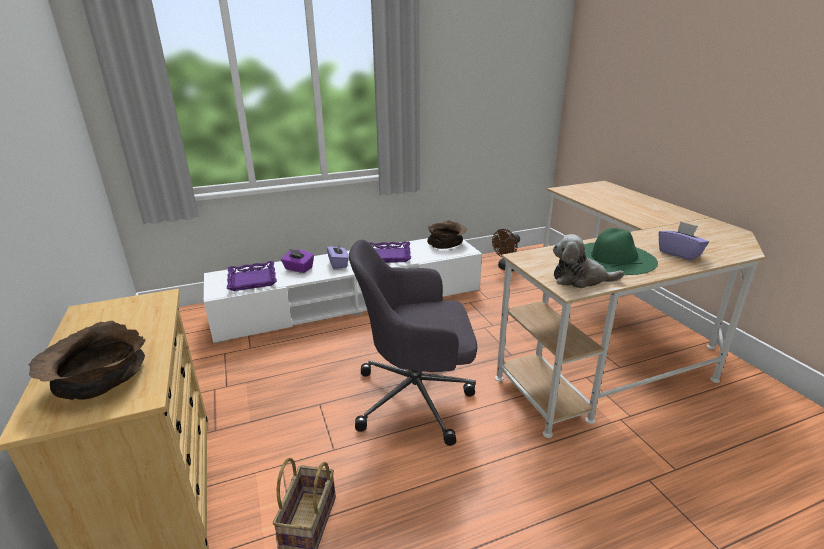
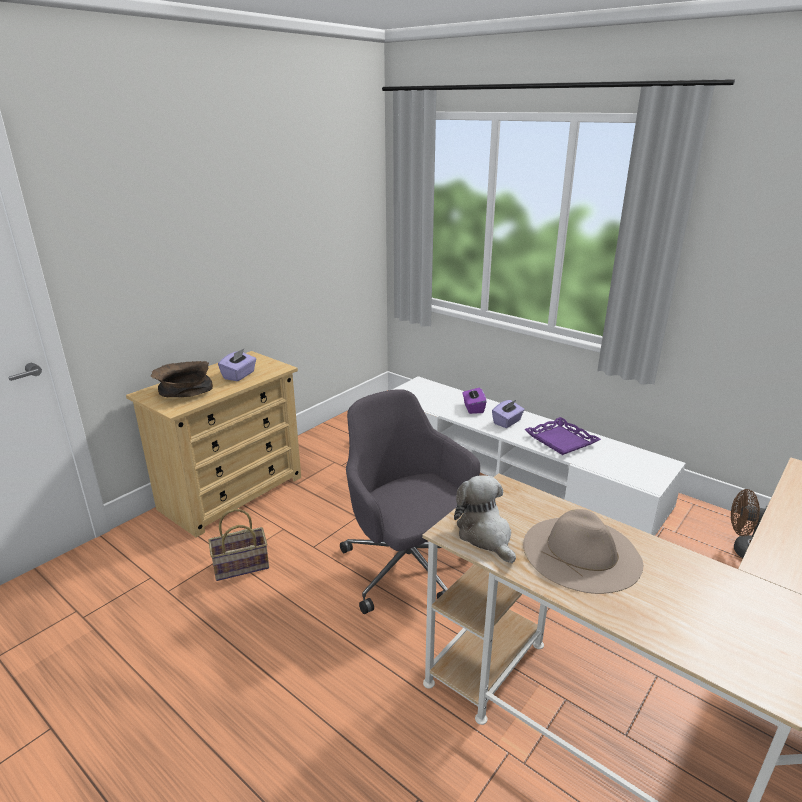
camera: 60 degrees right, 0 degrees up
(252, 280) = (430, 398): purple tray -> none
(446, 243) = (647, 464): brown bowl -> none
(614, 258) = (581, 552): green hat -> beige hat
(679, 253) = (675, 614): purple tissue box -> purple tissue box (239, 375)

